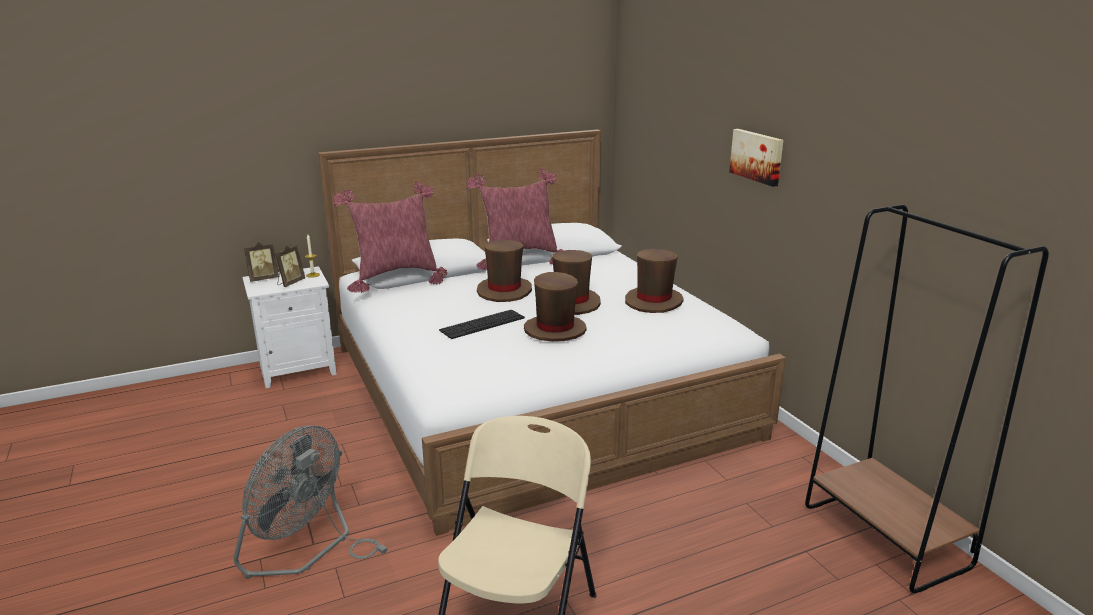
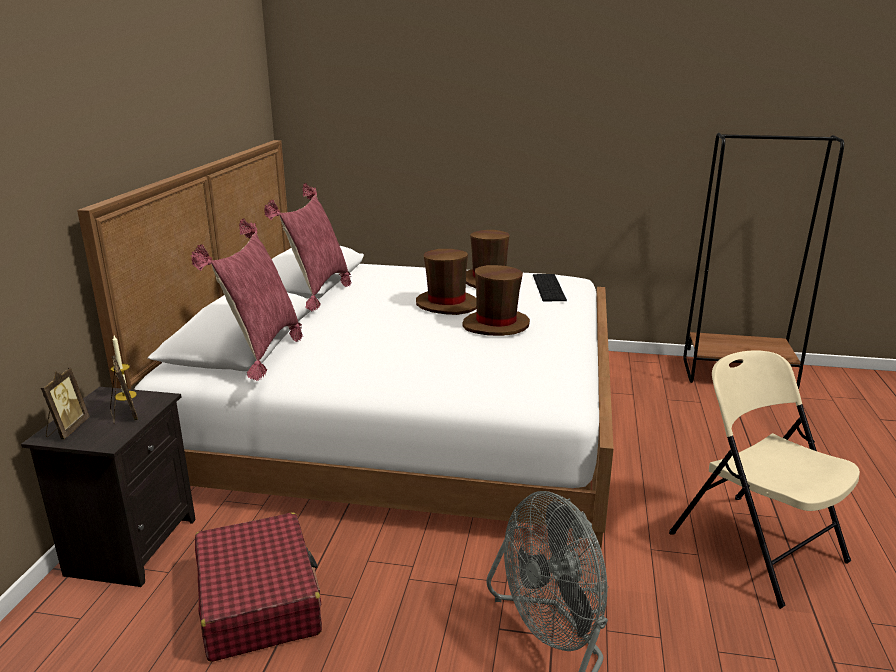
camera: 55 degrees left, 0 degrees up
(277, 425) = (259, 600): none -> red suitcase
(298, 369) = (131, 545): white nightstand -> black nightstand
(482, 324) = (439, 347): keyboard -> keyboard (548, 287)
(504, 291) = (373, 319): brown hat -> none
(757, 156) = (523, 128): picture -> none

